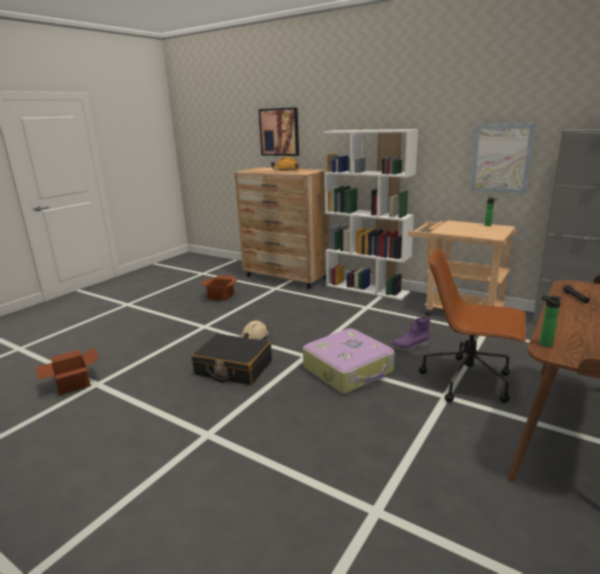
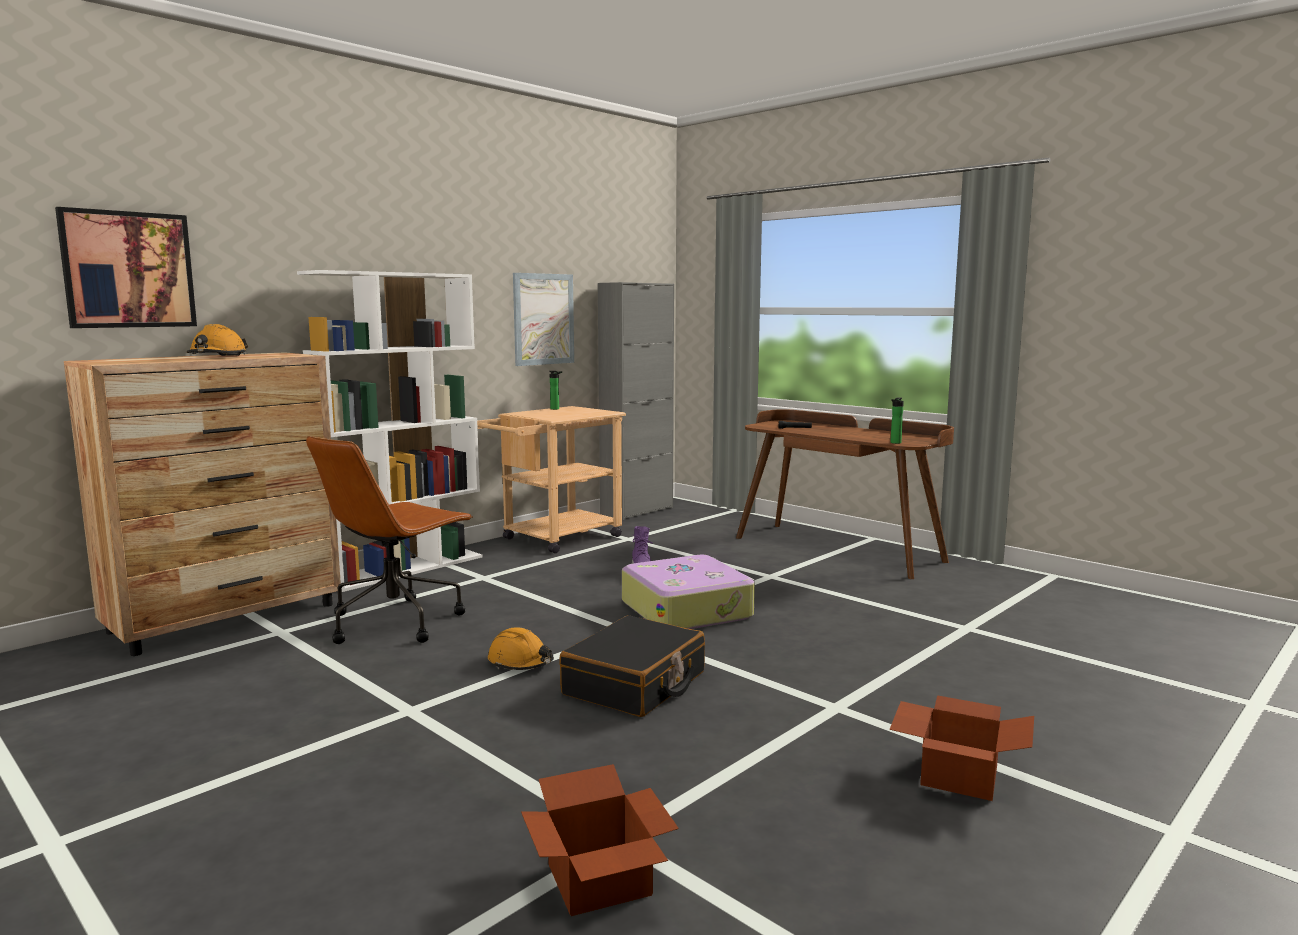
camera: 80 degrees left, 10 degrees down
(221, 296) = (234, 689): cardboard box -> cardboard box (957, 774)
(254, 337) = (520, 663): beige hard hat -> orange hard hat
(468, 381) = (741, 563): brown office chair -> brown office chair (396, 621)

